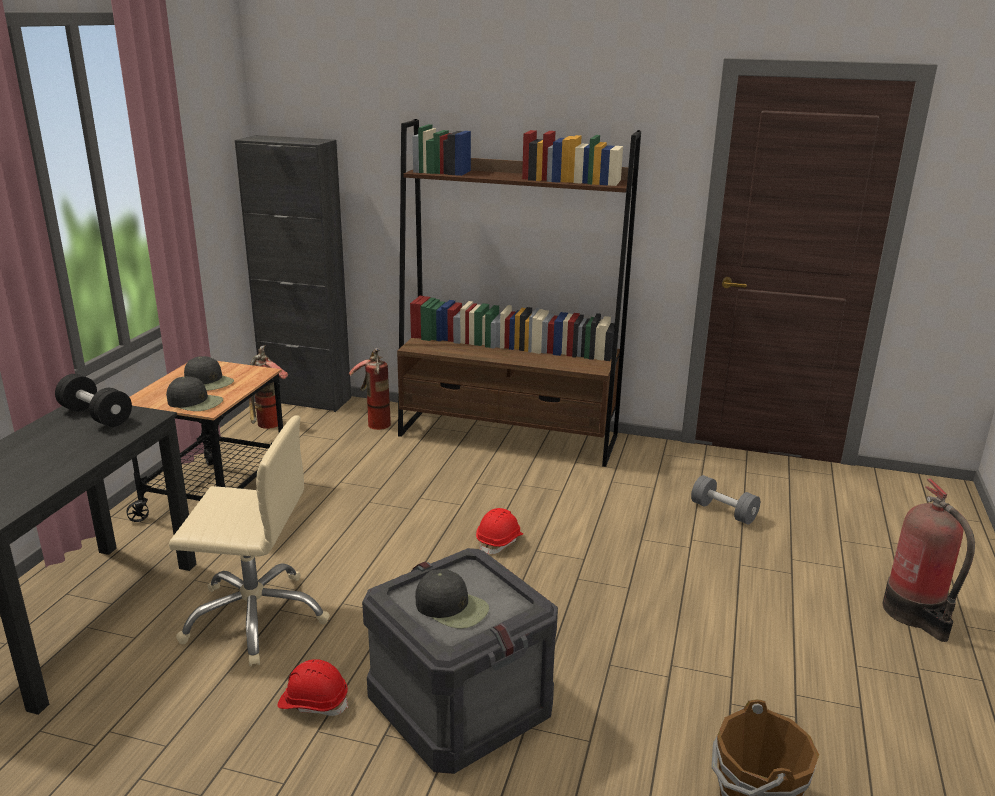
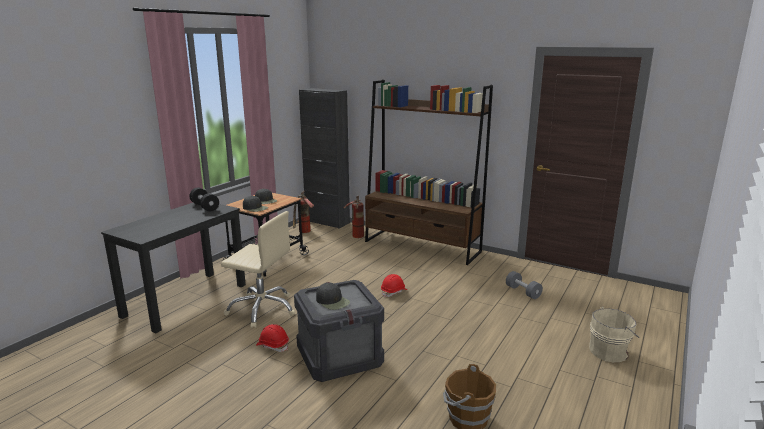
camera: 15 degrees right, 5 degrees down
(915, 614) = (610, 351): fire extinguisher -> beige bucket

